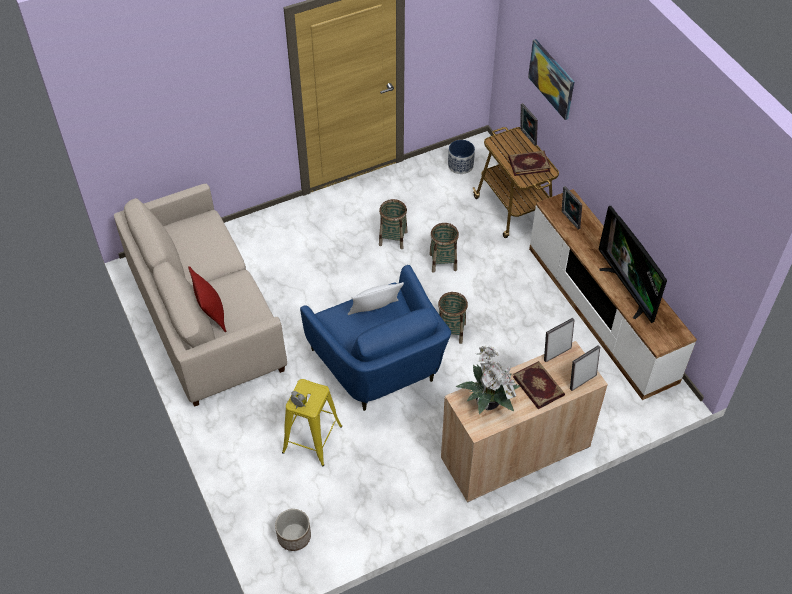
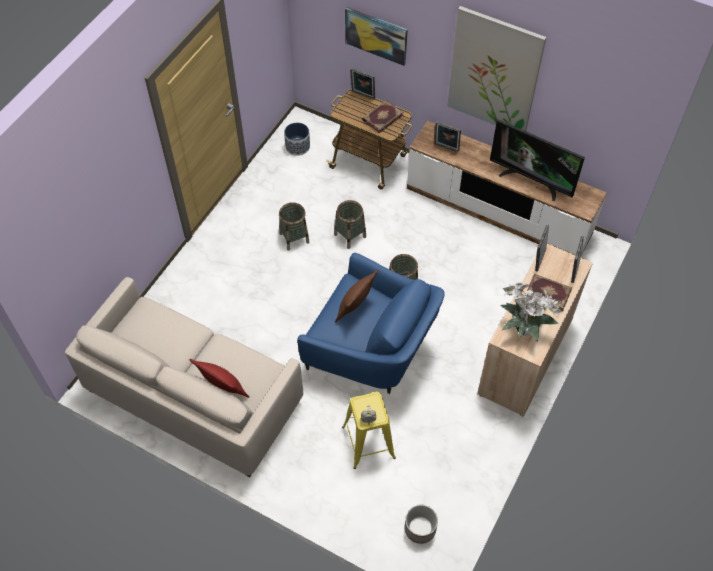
camera: 35 degrees left, 5 degrees up
(375, 313) = (355, 308): white pillow -> brown pillow
(630, 157) = (494, 72): none -> picture

